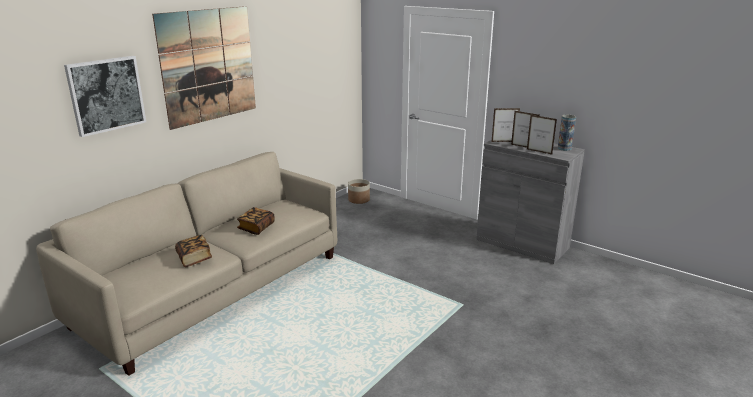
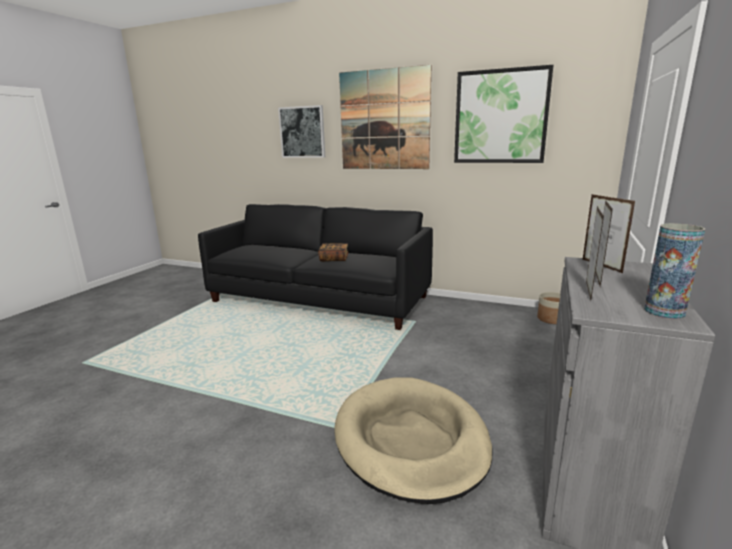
camera: 75 degrees right, 5 degrees down
(194, 258) = (274, 254): book -> none
(213, 289) = (319, 299): beige sofa -> black sofa
(299, 51) = (500, 117): none -> picture
(481, 281) = (411, 440): none -> beige dog bed

